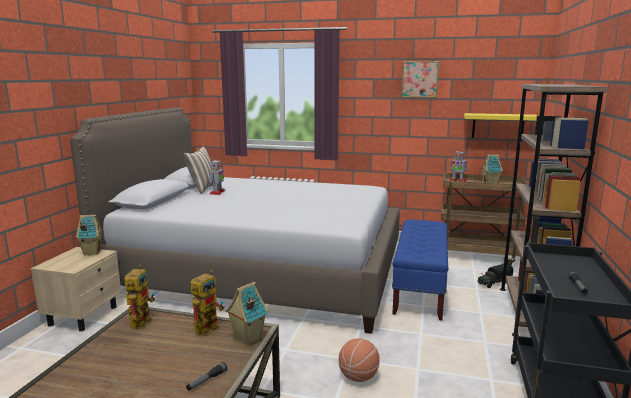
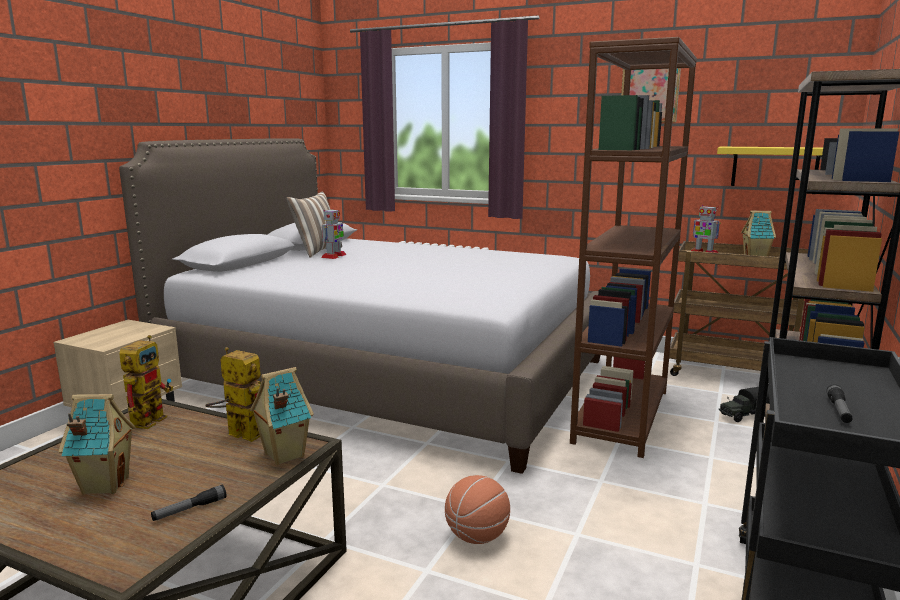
camera: 10 degrees right, 0 degrees up
(91, 252) = (141, 327): toy house -> toy house (104, 485)
(209, 326) = (238, 434): toy robot -> toy robot turned 105 degrees counterclockwise
(420, 289) = (622, 415): blue bench -> brown bookcase

